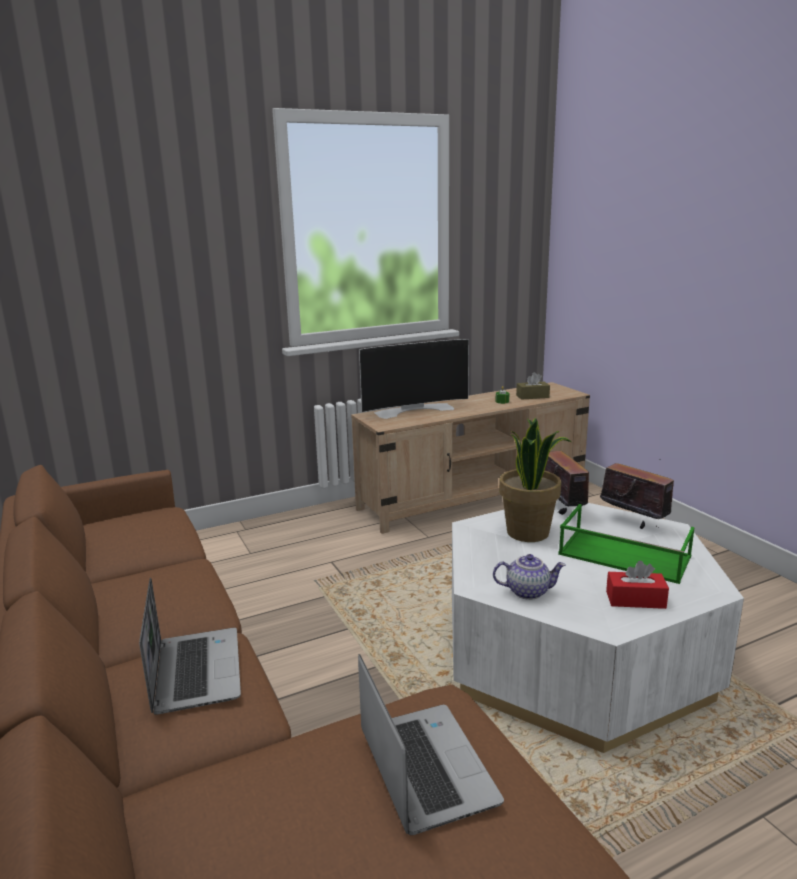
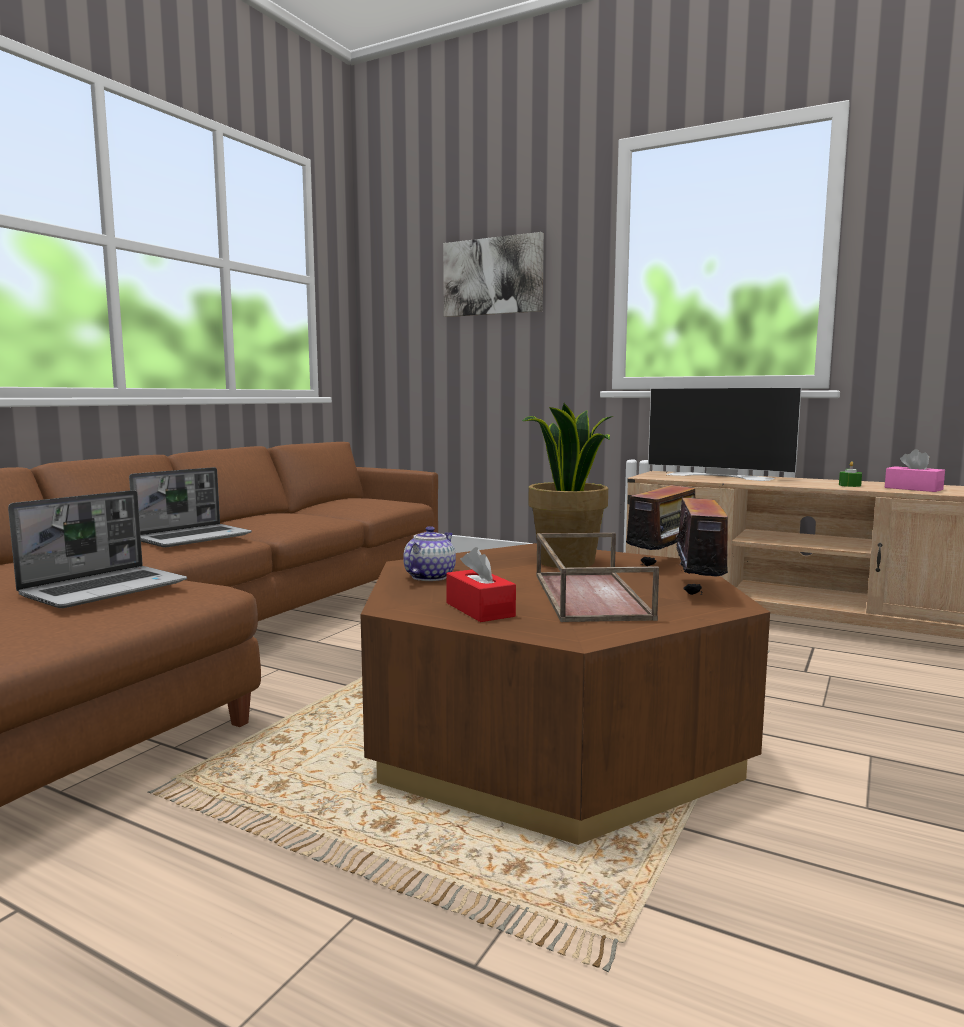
camera: 55 degrees right, 10 degrees down
(144, 237) = (493, 276): none -> picture
(528, 591) = (429, 577): teapot -> teapot turned 120 degrees counterclockwise
(532, 396) = (913, 489): brown tissue box -> pink tissue box
(573, 654) = (550, 735): white coffee table -> brown coffee table
(622, 556) = (587, 595): green tray -> brown tray

